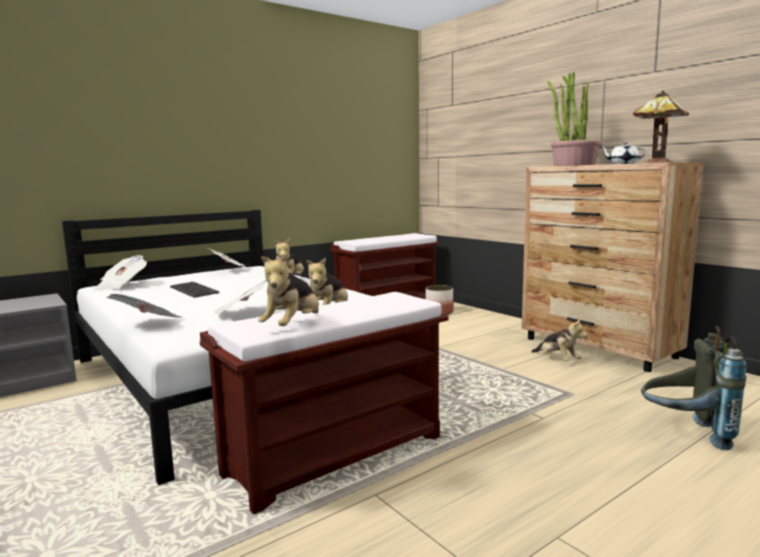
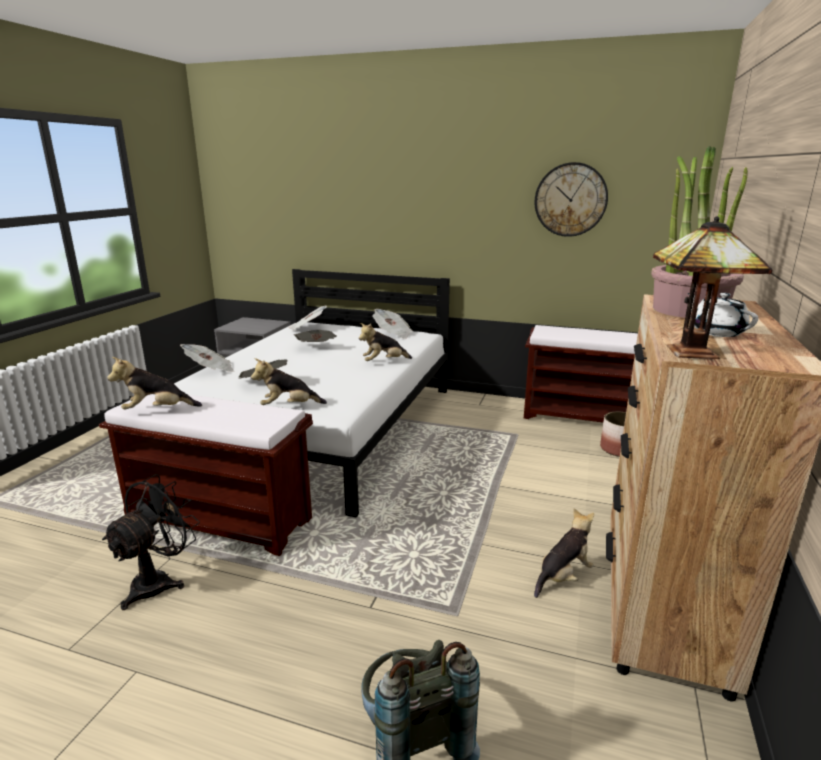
camera: 55 degrees right, 10 degrees up
(193, 290) = (316, 347): keyboard -> newspaper
(342, 136) = (570, 200): none -> wall clock
(414, 506) = (159, 581): none -> black fan
(557, 360) = (563, 576): plush toy -> plush toy turned 150 degrees counterclockwise

